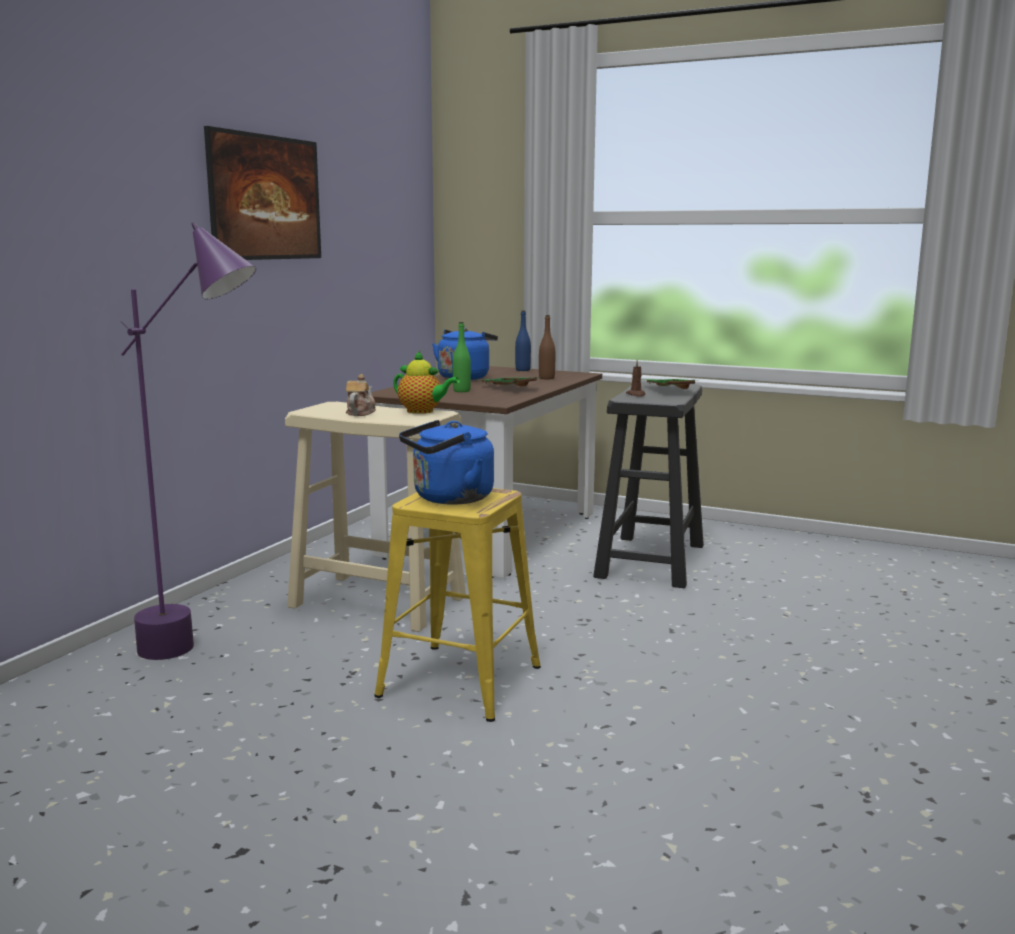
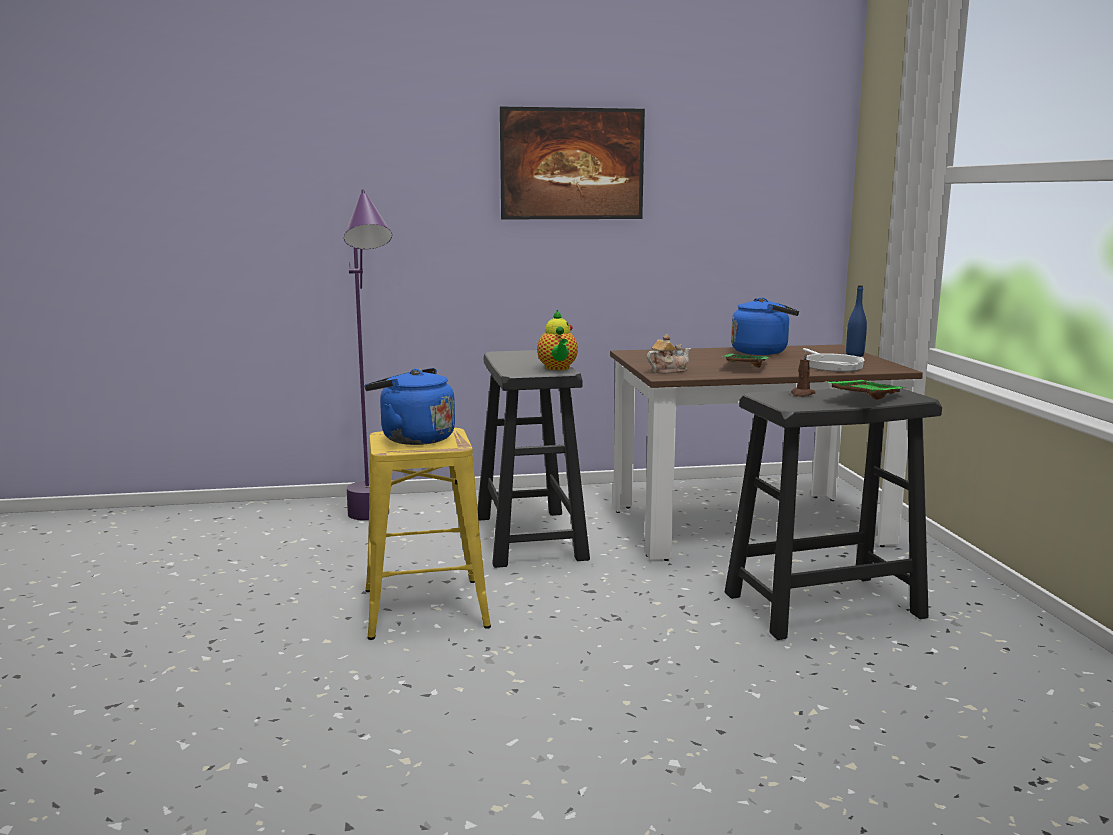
camera: 55 degrees right, 0 degrees up
(360, 413) = (521, 361): teapot -> teapot (668, 371)
(377, 601) = (529, 537): beige stool -> black stool
(461, 391) = (694, 361): green bottle -> none
(546, 378) = (831, 366): brown bottle -> frying pan

